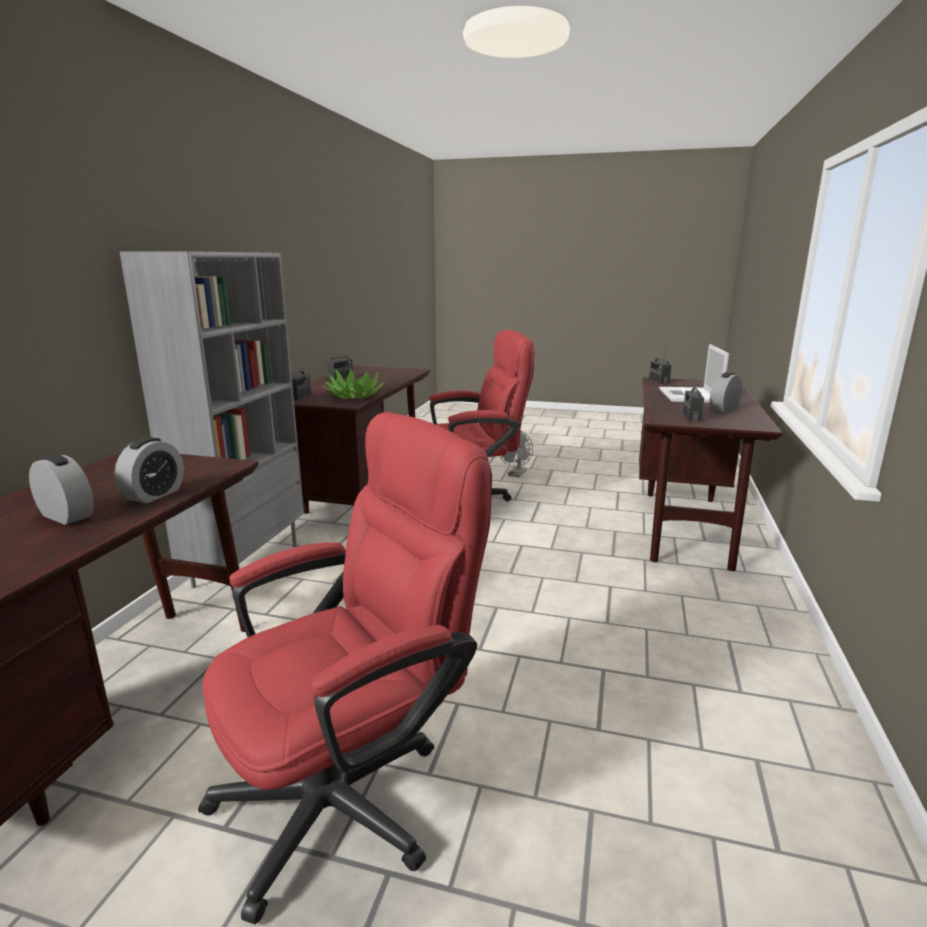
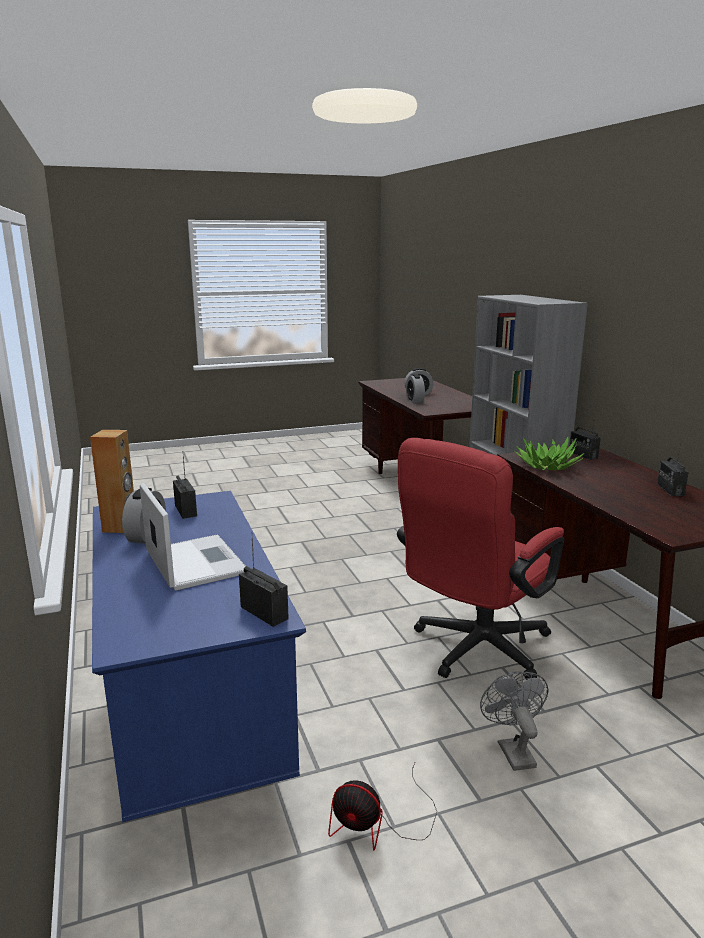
camera: 145 degrees right, 0 degrees up
(352, 793) = (298, 497): red office chair -> none
(602, 475) = (379, 823): none -> fan
(684, 522) = (193, 724): brown desk -> blue desk
(747, 416) = (120, 527): none -> brown speaker

